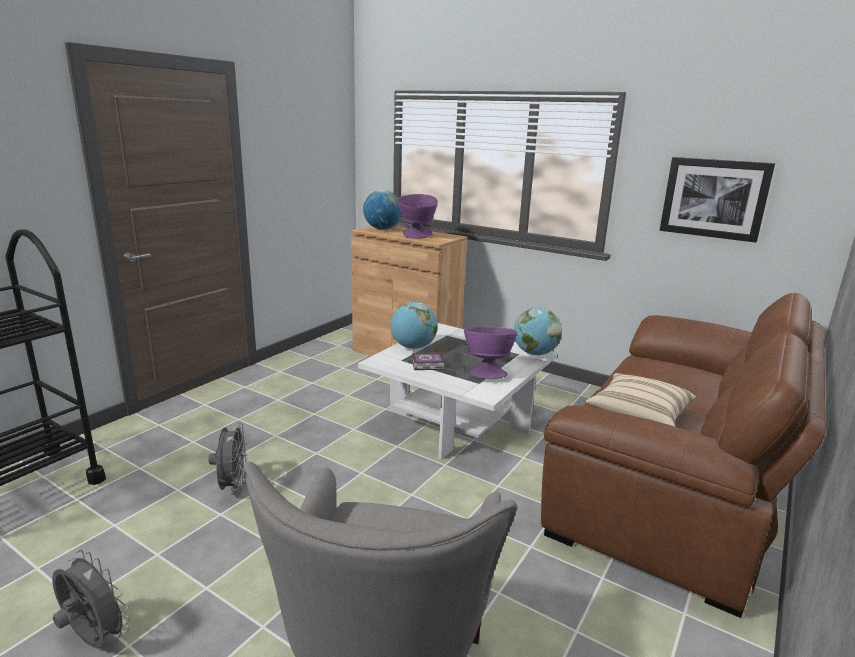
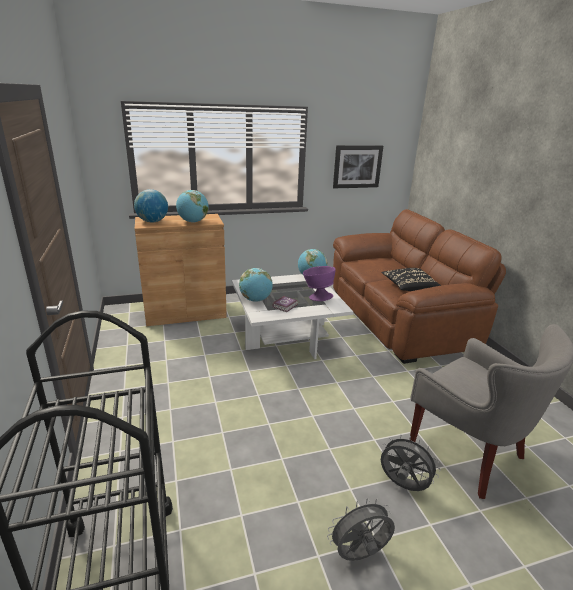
camera: 50 degrees left, 5 degrees up
(233, 487) = (257, 442): grey fan -> grey fan (402, 486)
(416, 236) = (193, 222): purple bowl -> globe
(638, 415) = (408, 287): beige pillow -> black pillow

